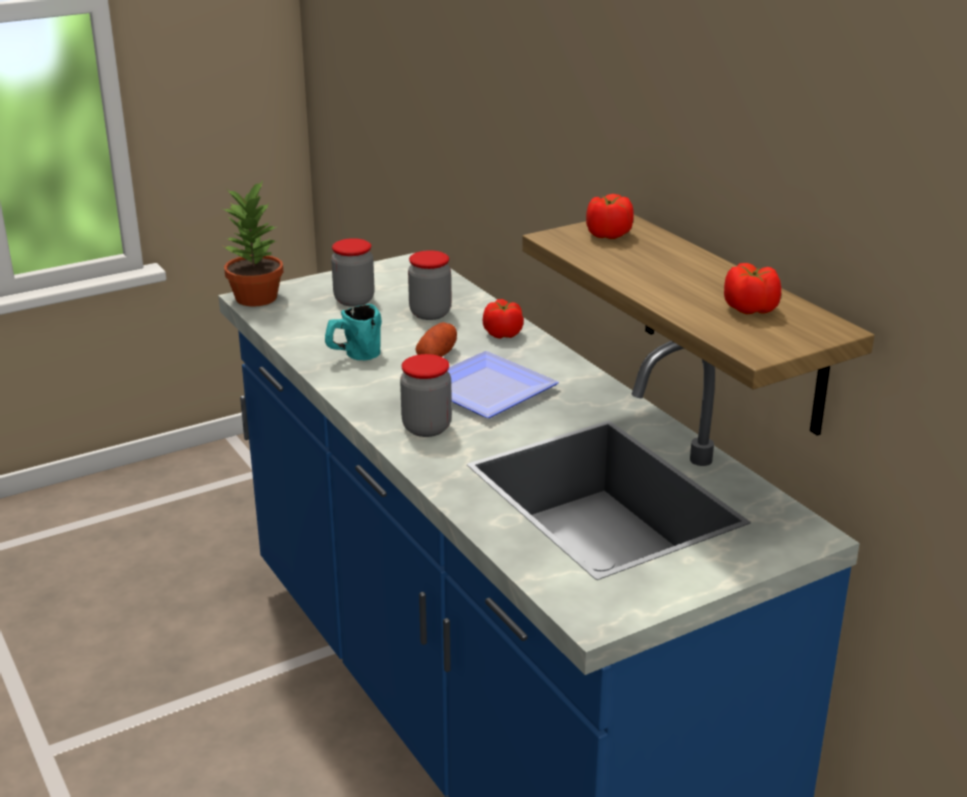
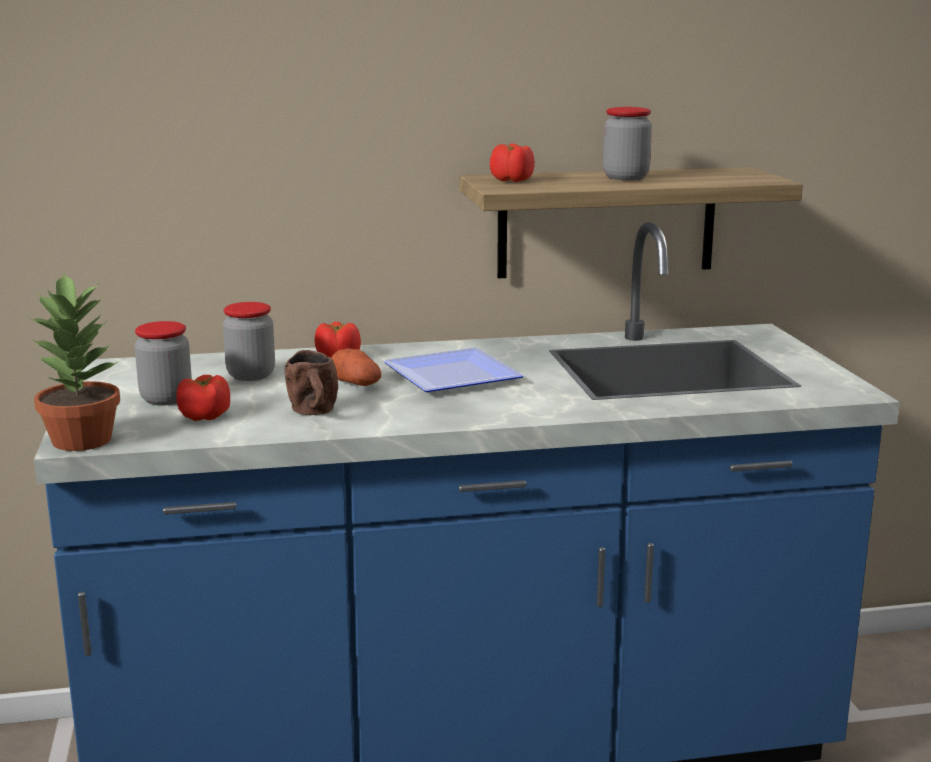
camera: 70 degrees left, 10 degrees down
(353, 356) = (314, 413): turquoise mug -> brown mug
(426, 428) = (510, 403): jar -> jar (625, 177)
(750, 309) = (697, 175): tomato -> tomato (205, 417)

